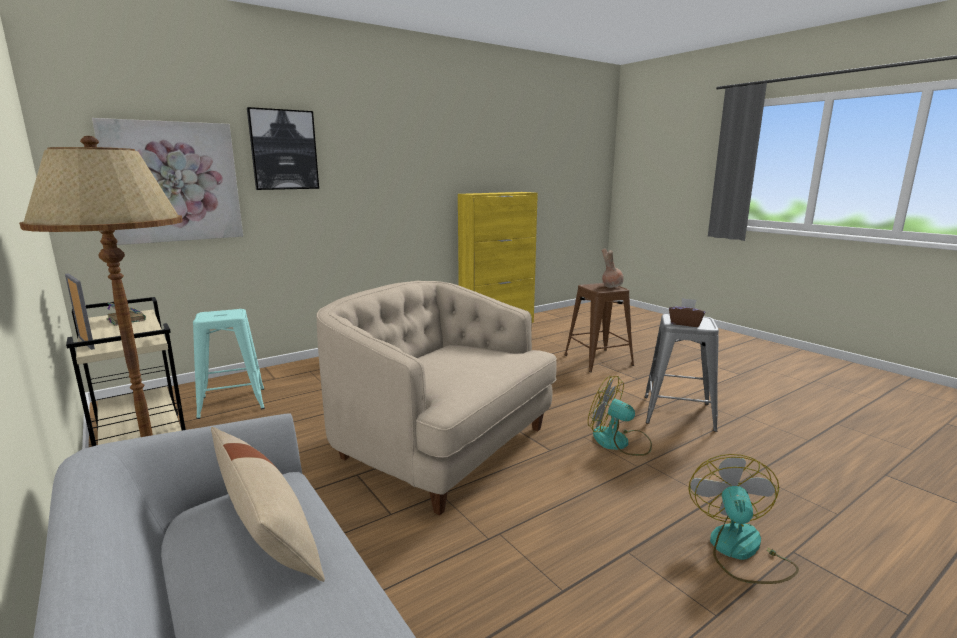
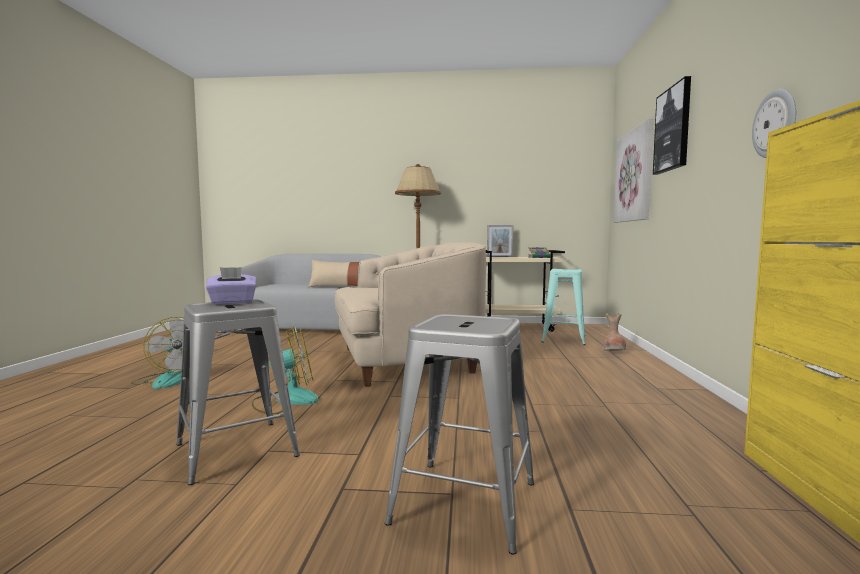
camera: 130 degrees right, 10 degrees down
(417, 180) = (775, 124): none -> wall clock
(598, 360) = (464, 502): brown stool -> grey stool
(611, 286) = (459, 326): brown vase -> brown vase (614, 352)
(685, 324) = (232, 302): brown tissue box -> purple tissue box

